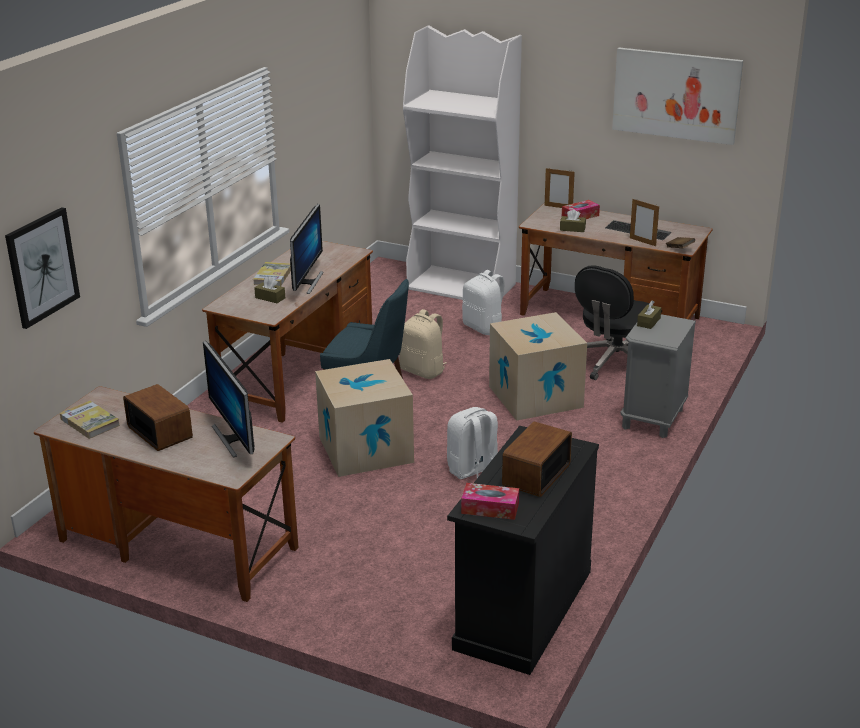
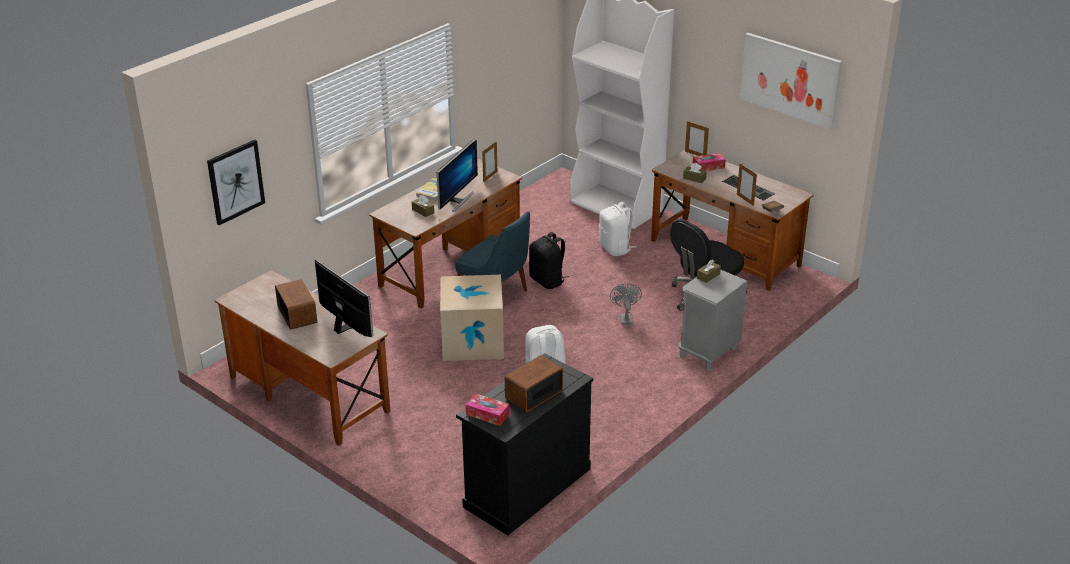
camera: 15 degrees right, 5 degrees up
(90, 422) = (254, 298): book -> none
(234, 438) = (345, 328): monitor -> monitor turned 150 degrees clockwise
(334, 254) = (490, 177): none -> picture frame
(423, 371) = (548, 281): beige backpack -> black backpack
(535, 396) = (625, 318): cardboard box -> grey fan

